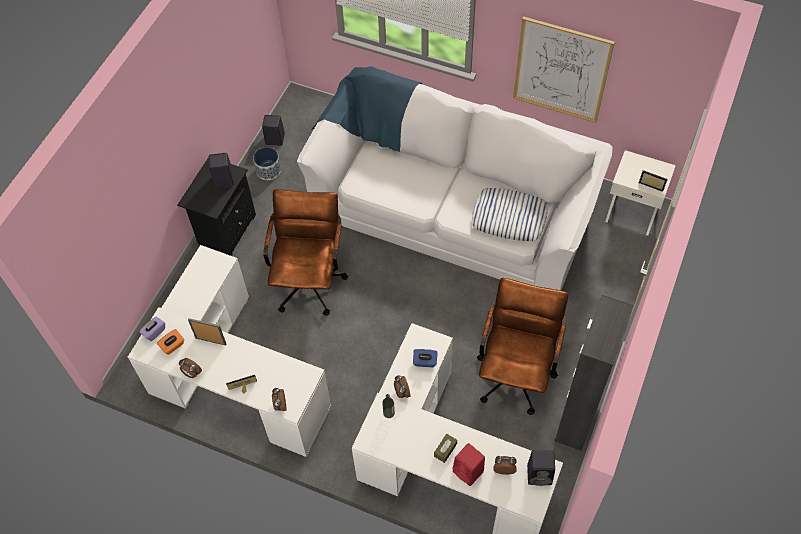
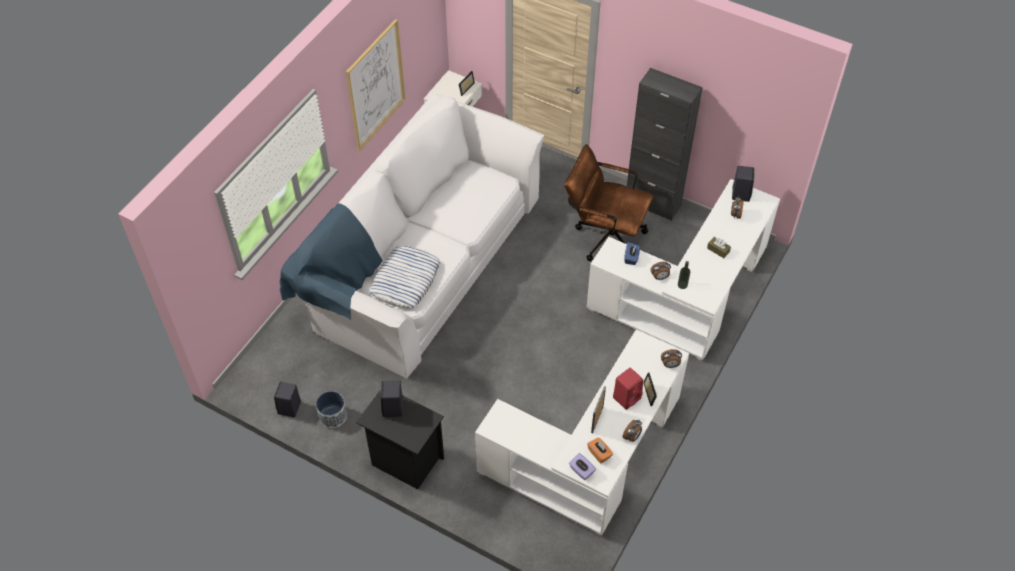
camera: 85 degrees left, 5 degrees down
(310, 279) = (483, 385): brown office chair -> none
(469, 472) = (737, 237): red speaker -> red speaker (627, 397)
(509, 218) = (476, 191): pillow -> pillow (405, 280)

